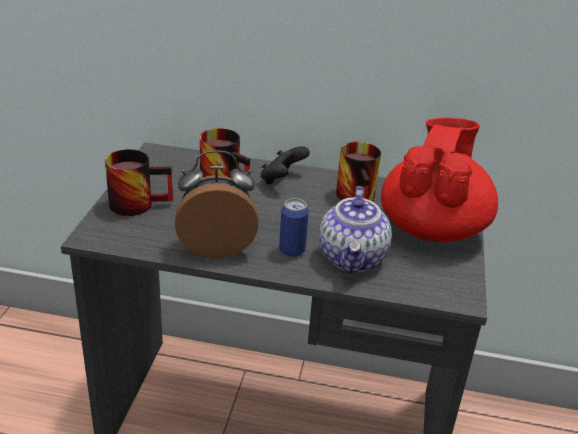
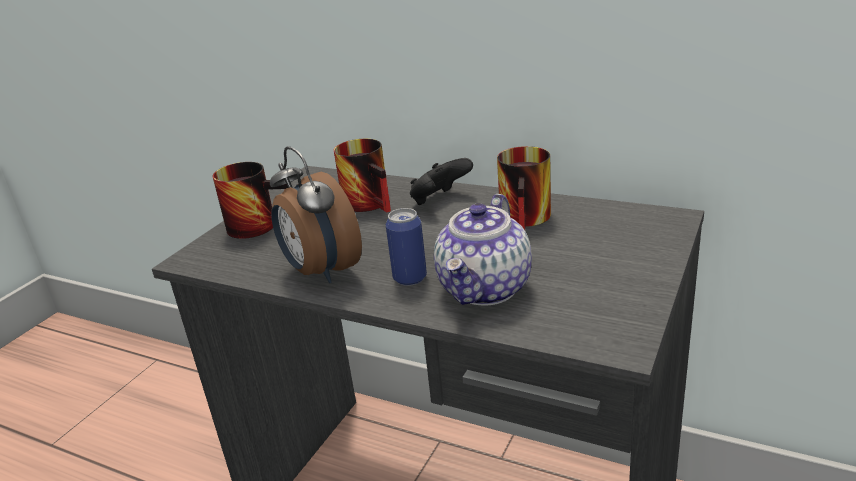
camera: 20 degrees right, 5 degrees down
(216, 246) = (320, 271): alarm clock -> alarm clock turned 135 degrees counterclockwise
(432, 228) = (614, 254): red teapot -> none

